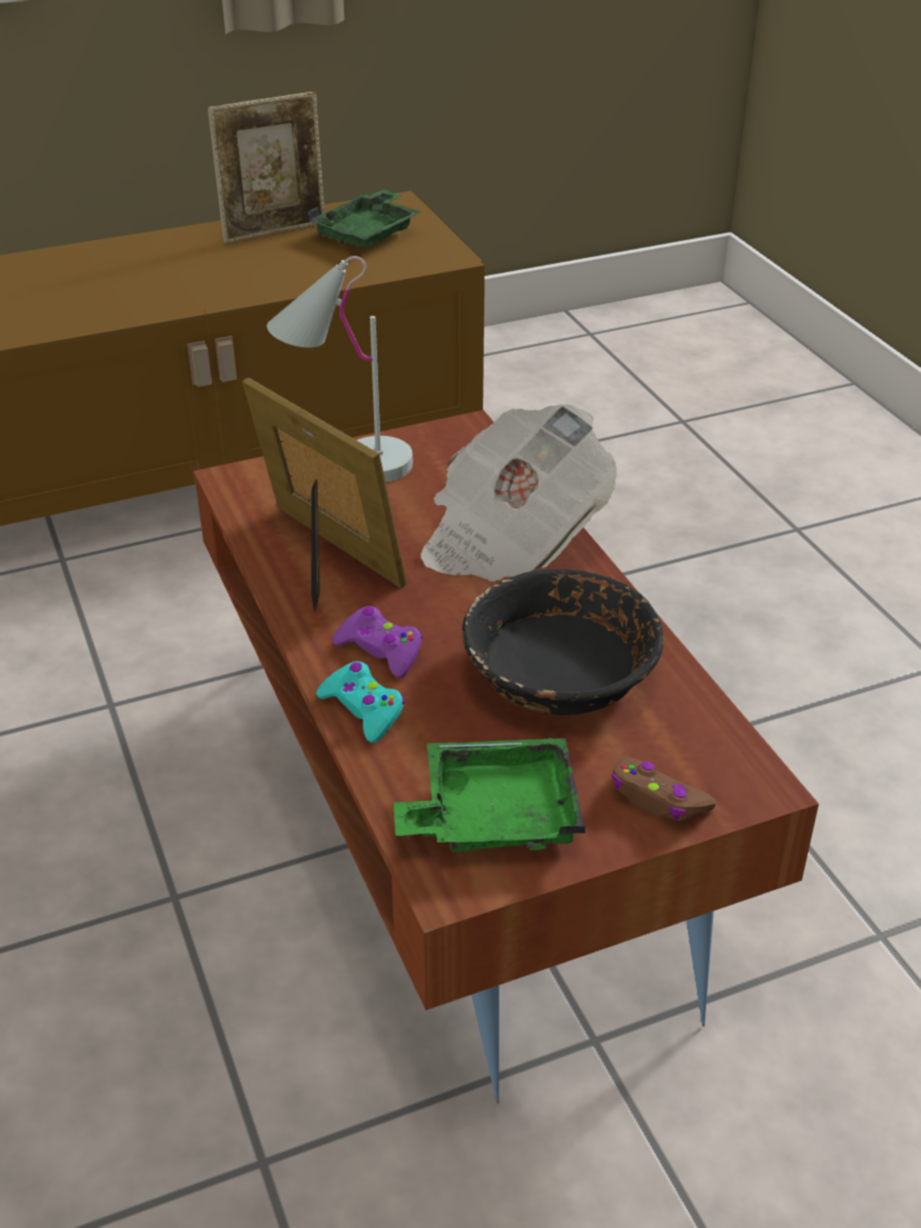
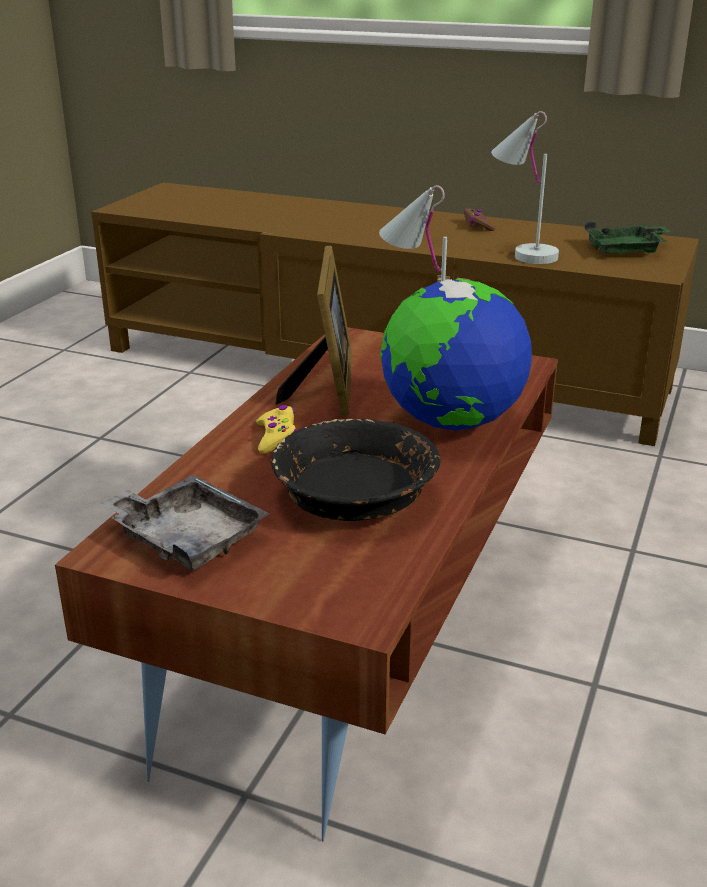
camera: 45 degrees right, 10 degrees down
(267, 278) = (520, 252): none -> white table lamp
(274, 231) = (567, 234): picture frame -> none
(363, 709) = (217, 457): turquoise game controller -> none
(381, 650) = (276, 437): purple game controller -> yellow game controller
(494, 815) = (186, 537): green tray -> grey tray
(511, 538) = (451, 423): newspaper -> globe
(658, 799) = (288, 586): brown game controller -> brown game controller (478, 225)

